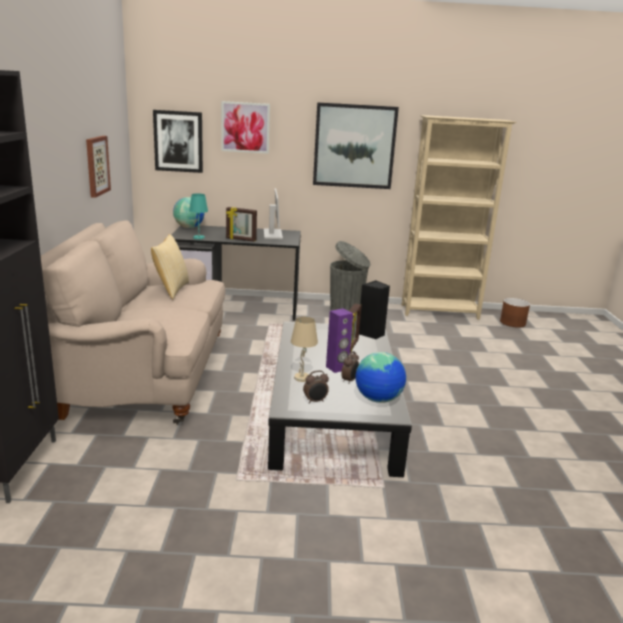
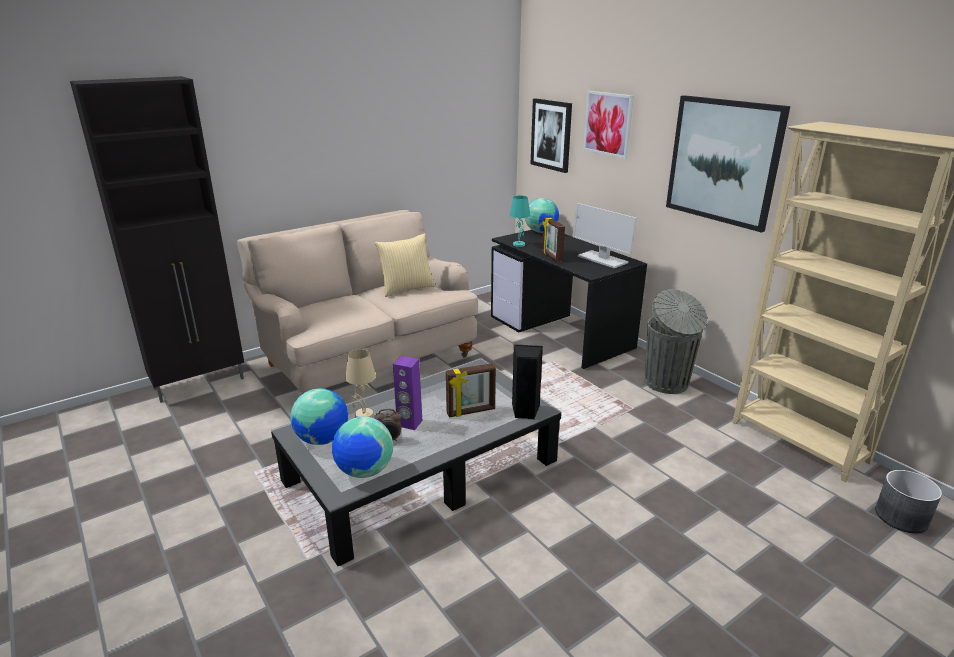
camera: 55 degrees right, 5 degrees up
(96, 165) = (428, 155): picture -> none
(273, 234) = (602, 259): monitor -> monitor turned 90 degrees clockwise
(315, 401) = (323, 439): alarm clock -> globe
(512, 322) = (901, 516): brown planter -> grey planter

